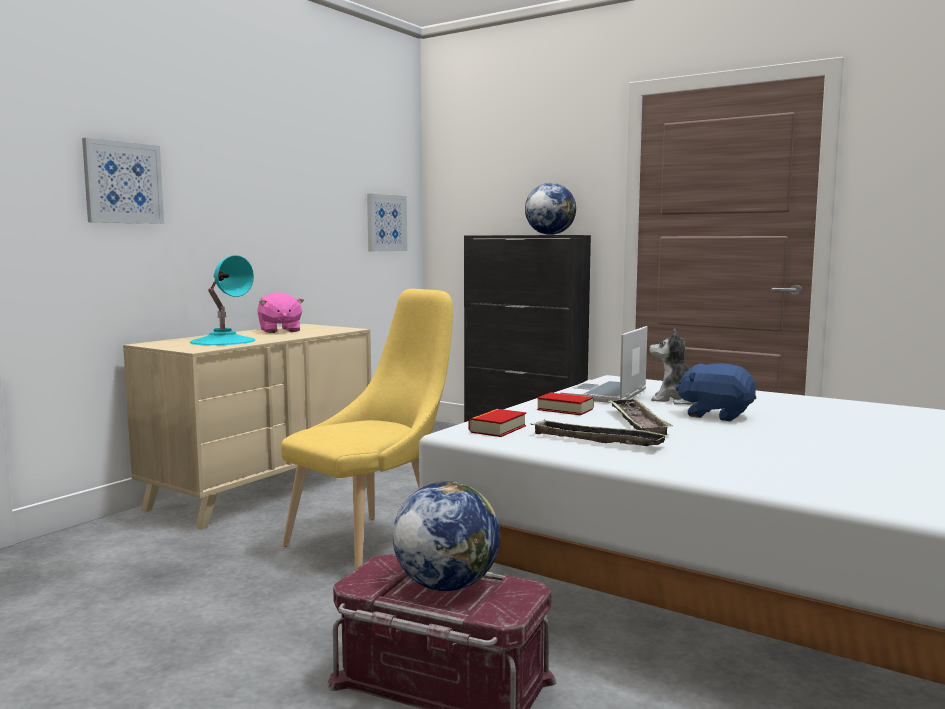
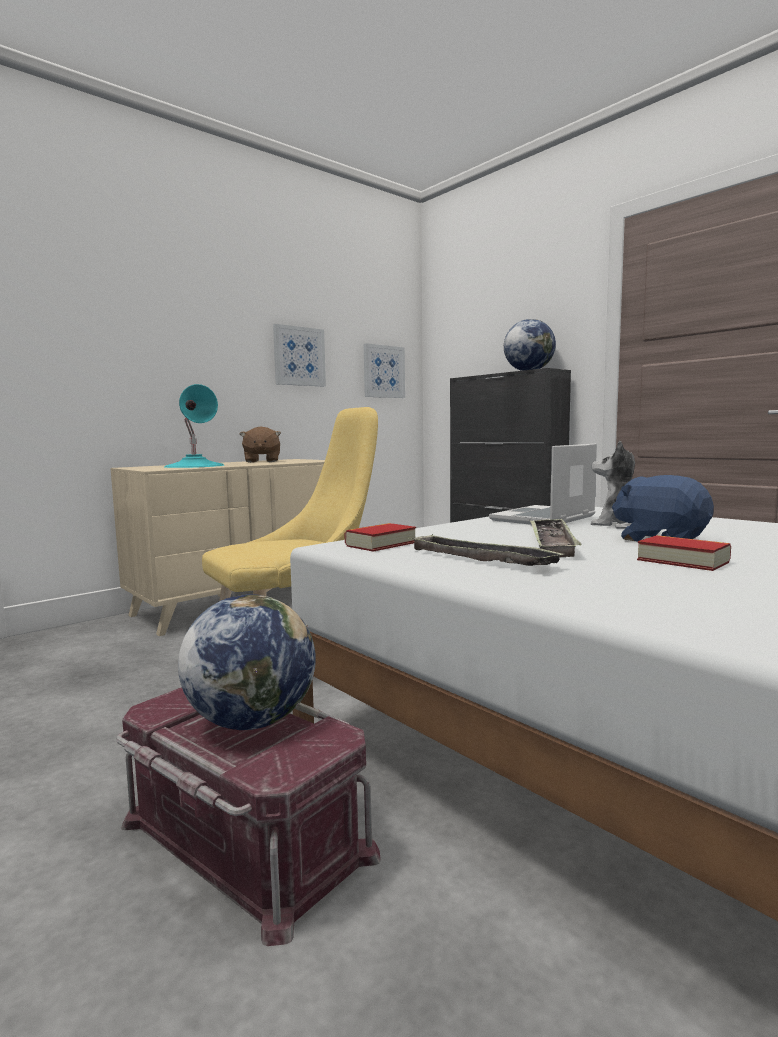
camera: 15 degrees right, 0 degrees up
(123, 183) = (111, 323): picture -> picture (299, 356)
(279, 330) = (261, 461): pink plush toy -> brown plush toy
(565, 409) = (481, 529): book -> book (682, 561)

